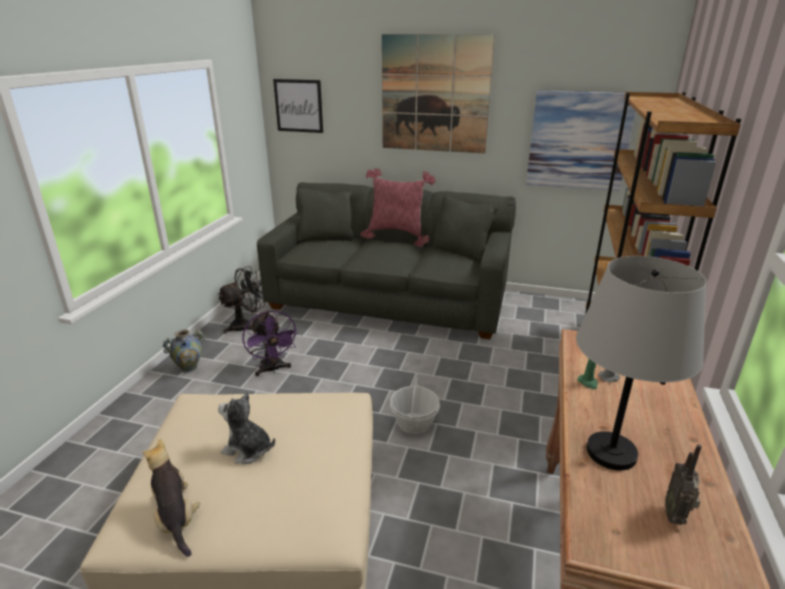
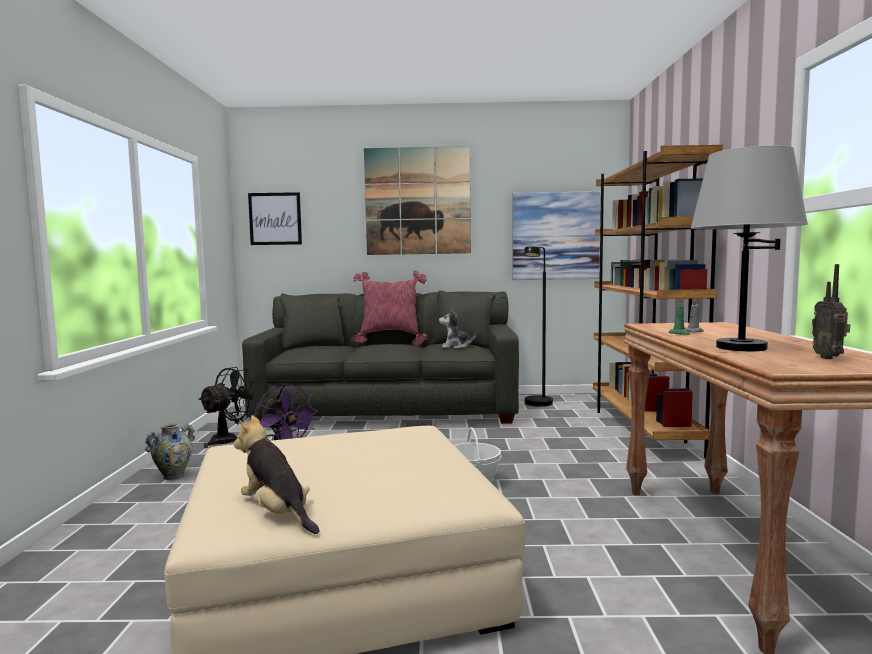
camera: 15 degrees left, 20 degrees down
(248, 450) = (334, 460): plush toy -> plush toy (456, 347)
(528, 313) = (537, 405): none -> black floor lamp

